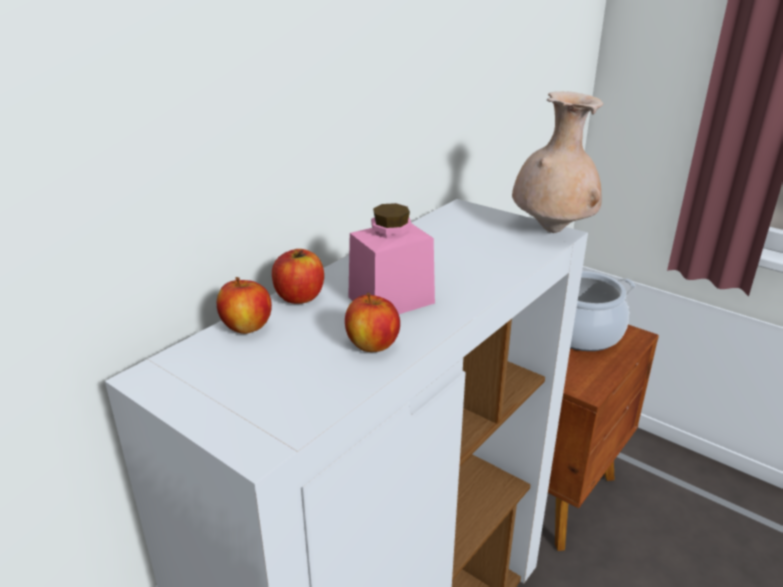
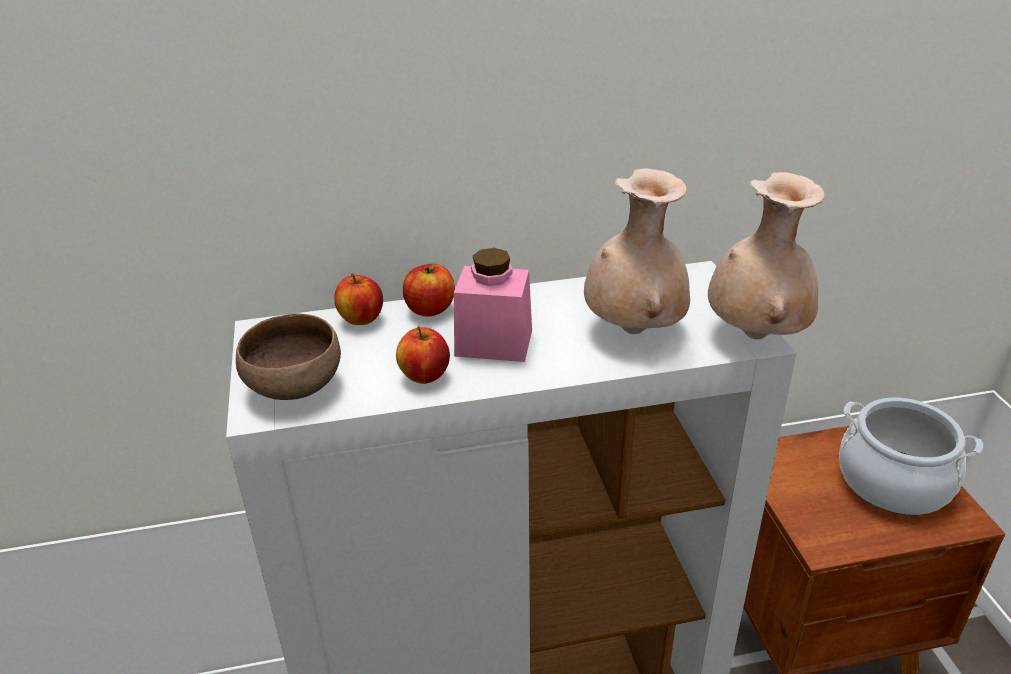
camera: 40 degrees right, 5 degrees up
(265, 407) = (295, 387): none -> brown bowl
(476, 254) = (634, 329): none -> beige vase

